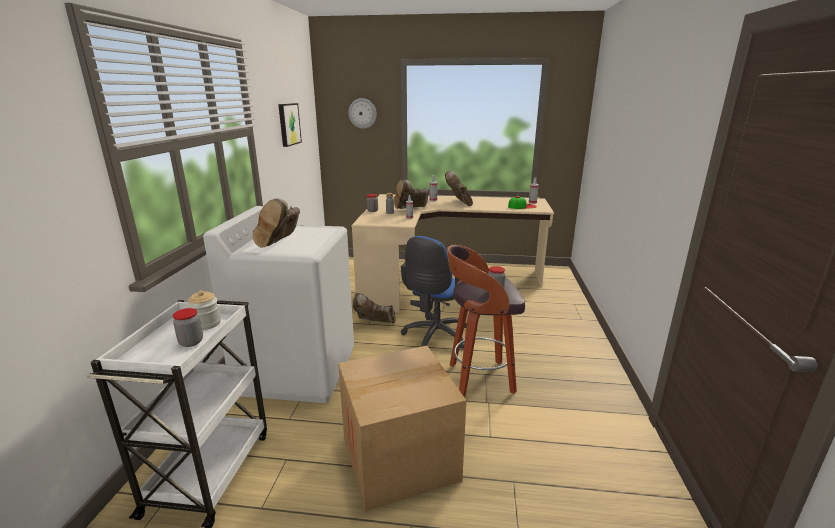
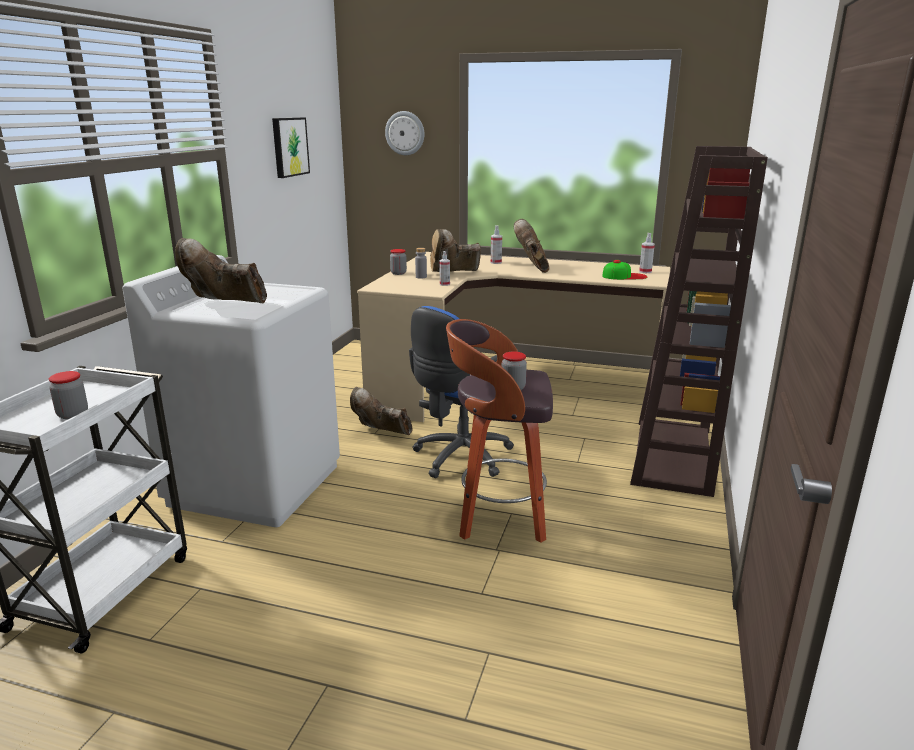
camera: 10 degrees right, 0 degrees up
(206, 324) = (102, 396): jar -> none
(280, 244) = (225, 304): brown boot -> brown boot turned 75 degrees clockwise
(399, 458) = (345, 605): cardboard box -> none
(570, 323) = (674, 457): none -> brown bookcase

